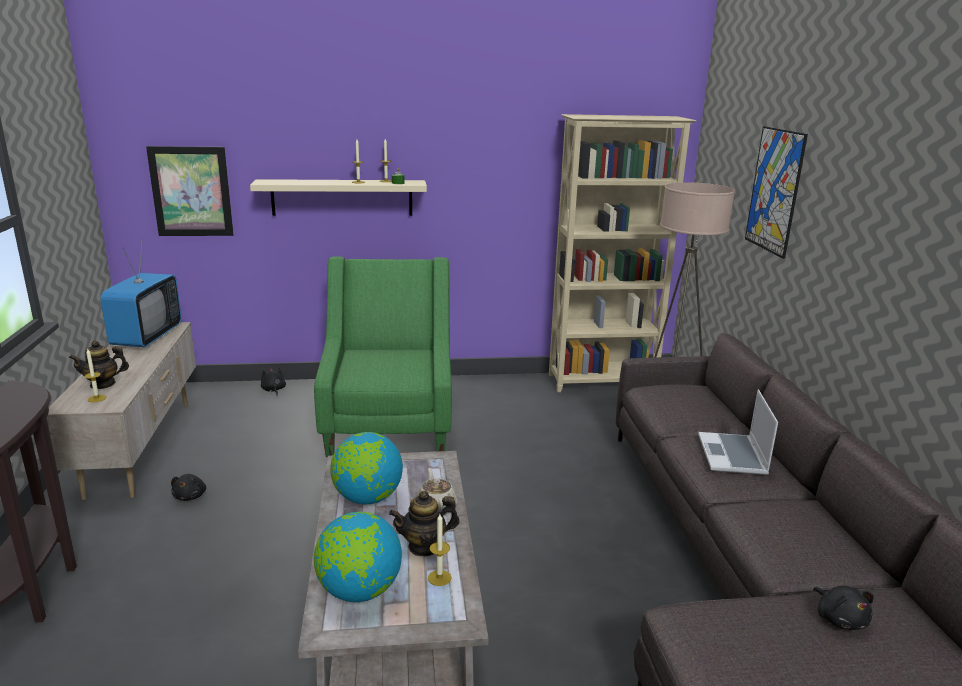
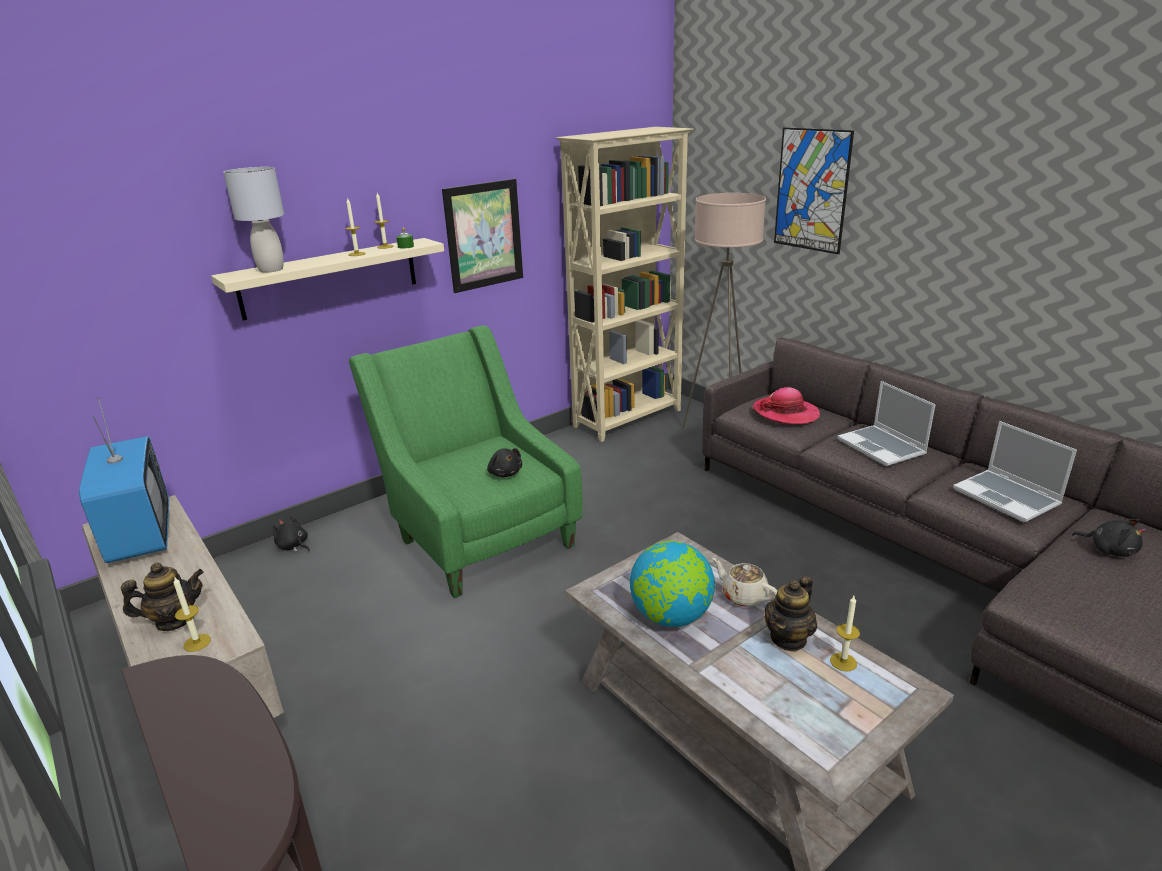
camera: 30 degrees left, 5 degrees up
(103, 384) = (174, 620): teapot -> teapot turned 150 degrees counterclockwise
(190, 496) = (348, 714): black plush toy -> black plush toy (505, 473)
(191, 191) = (116, 311): picture -> picture (484, 235)
(291, 182) = (271, 269): none -> grey table lamp
(359, 591) = (800, 713): globe -> none
(683, 402) = (786, 413): none -> hat
(796, 536) = (1007, 497): none -> laptop

